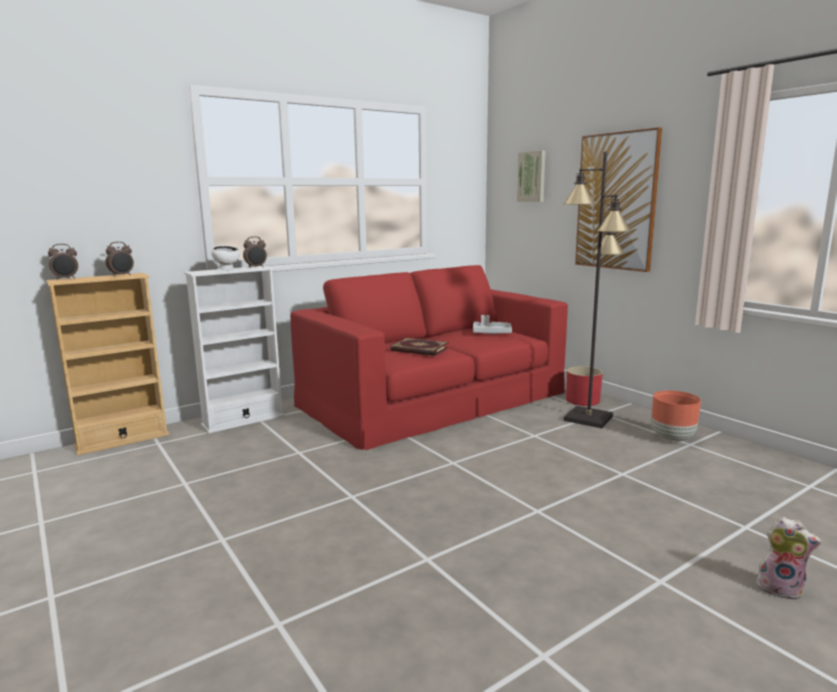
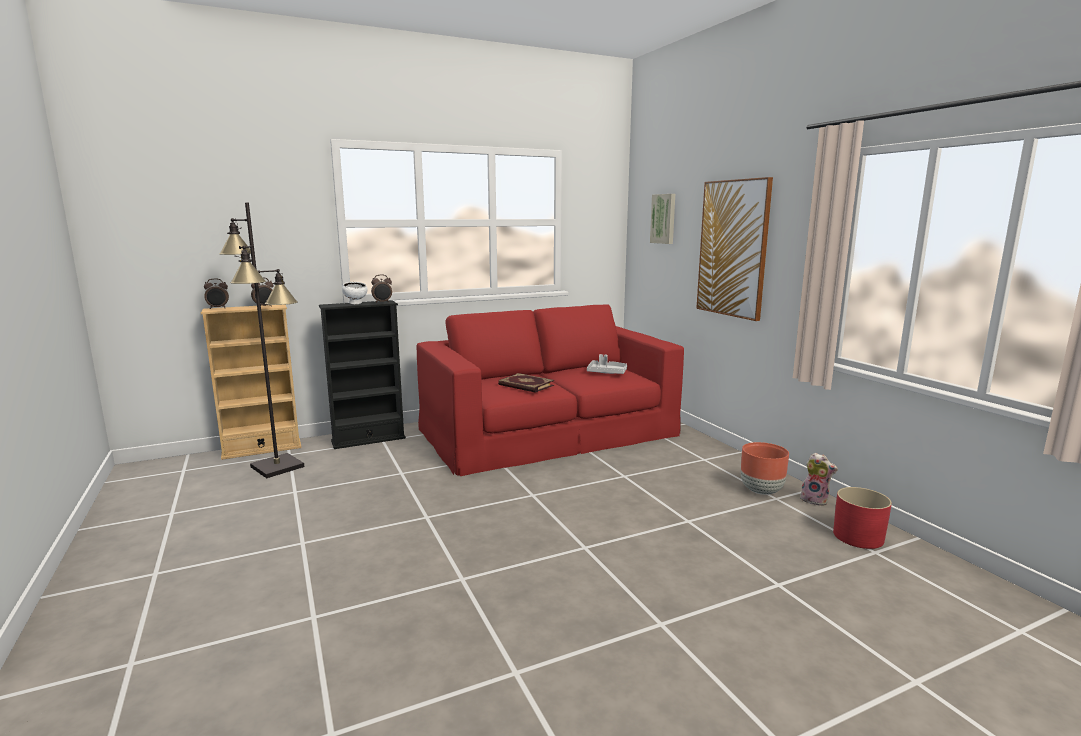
camera: 10 degrees right, 0 degrees up
(243, 420) = (368, 439): white bookcase -> black bookcase
(582, 400) = (693, 445): red planter -> red planter (858, 536)
(588, 418) = (688, 463): black floor lamp -> black floor lamp (277, 466)
(781, 588) = (774, 645): plush toy -> plush toy (815, 500)

